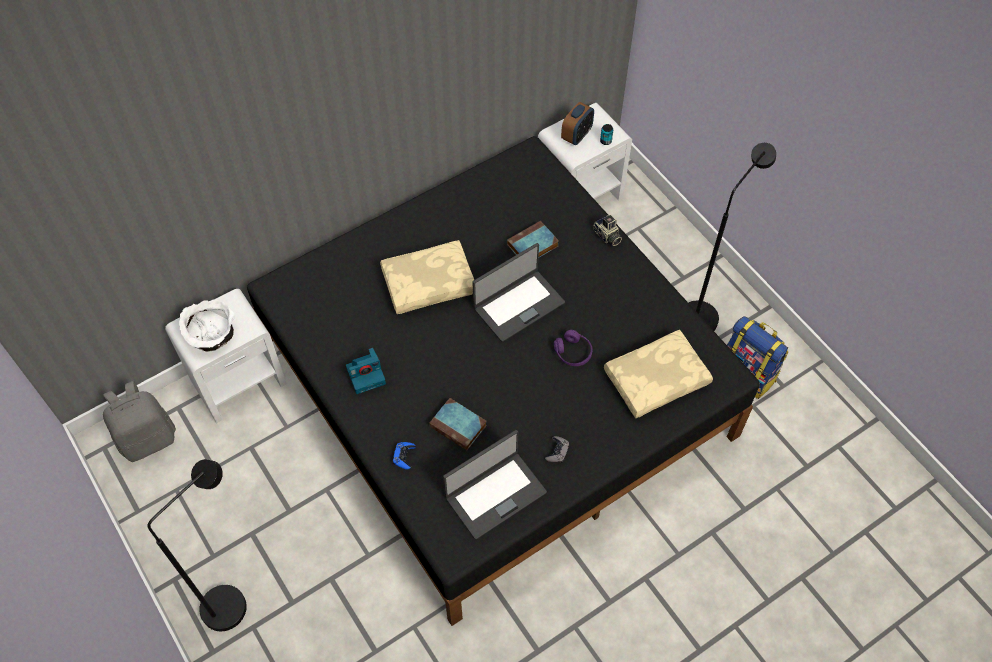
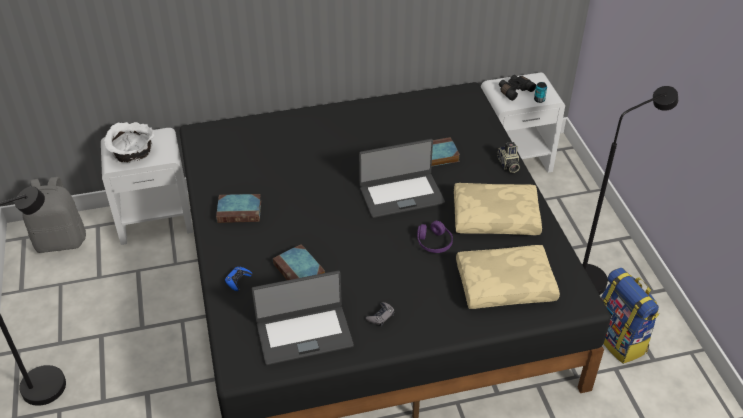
camera: 20 degrees right, 15 degrees down
(366, 374) = (240, 211): camera -> book
(429, 282) = (331, 159): beige pillow -> beige pillow (496, 216)
(576, 136) = (514, 91): alarm clock -> black binoculars

